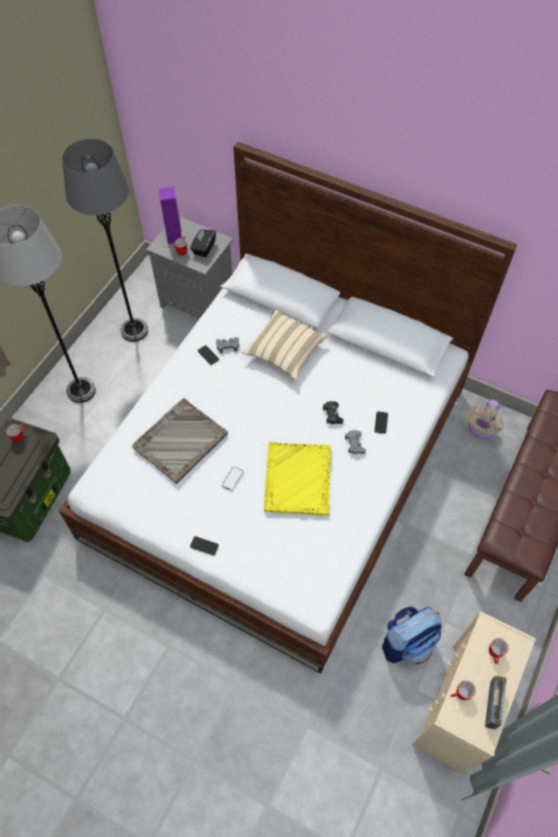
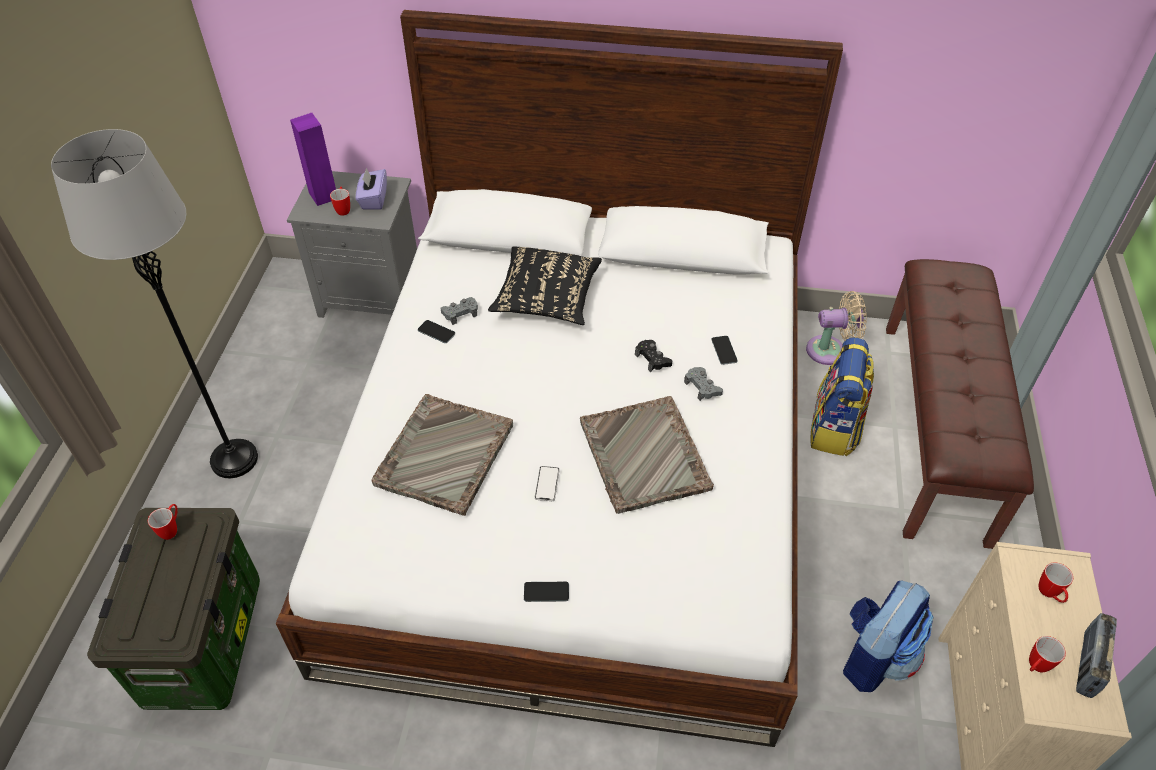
camera: 20 degrees left, 10 degrees down
(134, 330) = (289, 357): grey floor lamp -> none
(204, 248) = (373, 199): black tissue box -> purple tissue box
(285, 351) = (546, 299): beige pillow -> black pillow
(297, 480) = (644, 456): yellow tray -> grey tray
(456, 486) = (835, 429): none -> backpack
(481, 429) = (830, 350): beige fan -> beige fan turned 105 degrees counterclockwise
(492, 705) = (1087, 665): radio -> radio turned 150 degrees counterclockwise

